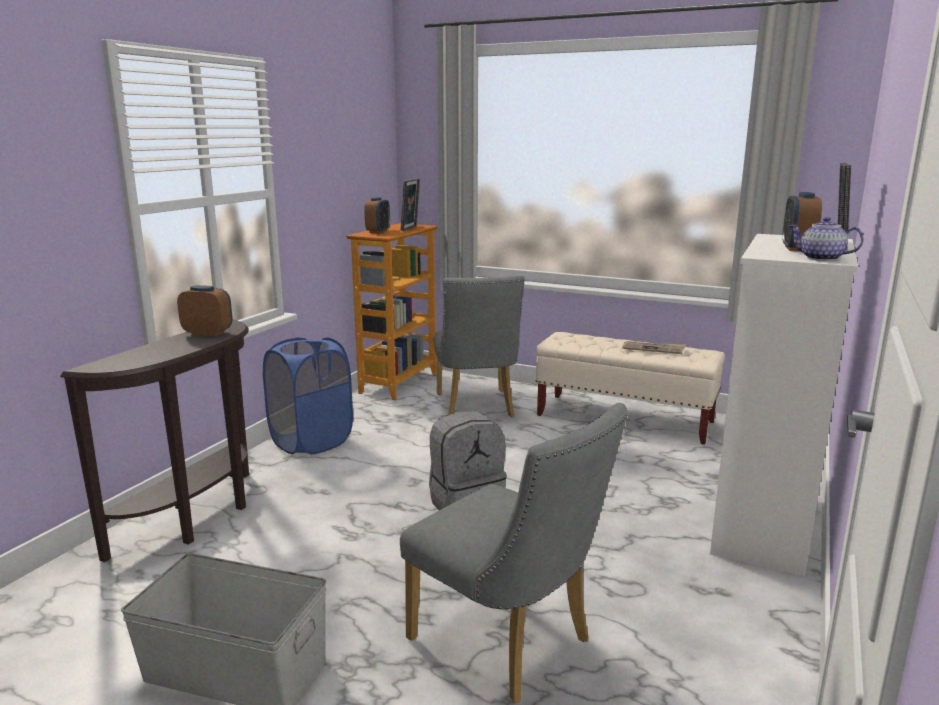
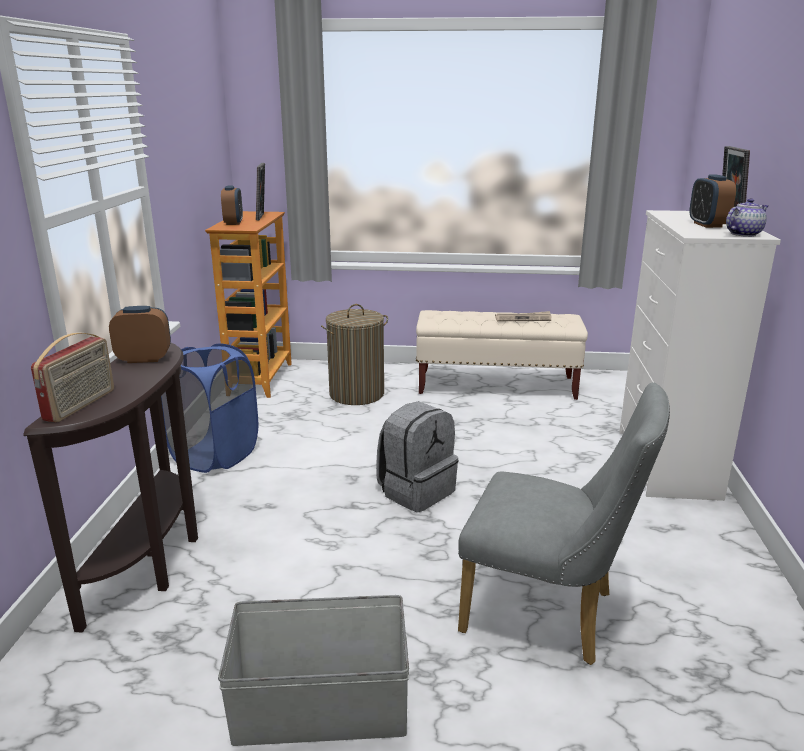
camera: 20 degrees left, 5 degrees up
(120, 360) = (81, 405): none -> radio
(476, 408) = (356, 394): grey chair -> laundry basket
(820, 258) = (743, 234): teapot -> teapot turned 135 degrees clockwise

